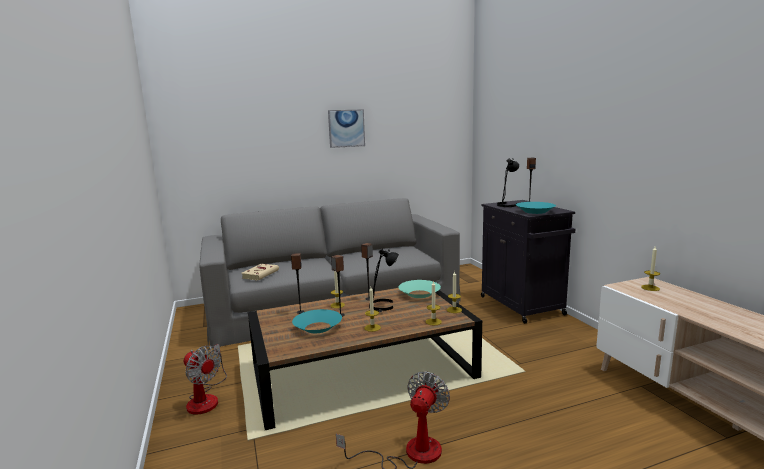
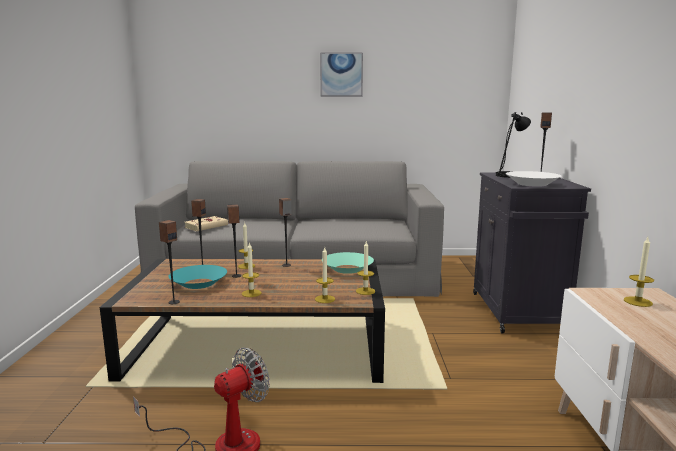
camera: 20 degrees right, 0 degrees up
(206, 398) = (92, 339): fan -> none
(319, 347) = (173, 302): none -> speaker
(382, 306) = (290, 275): black table lamp -> none
(535, 211) = (532, 184): turquoise bowl -> white bowl

